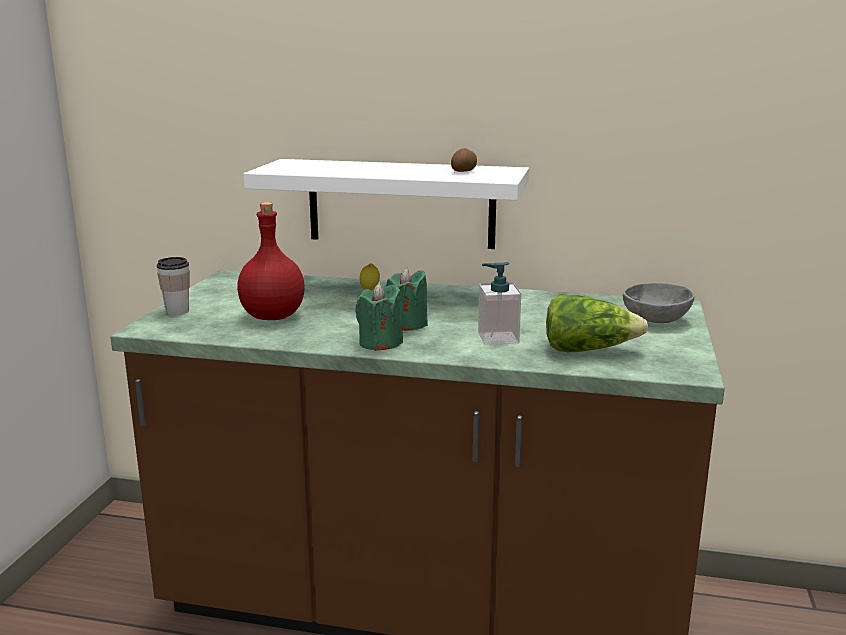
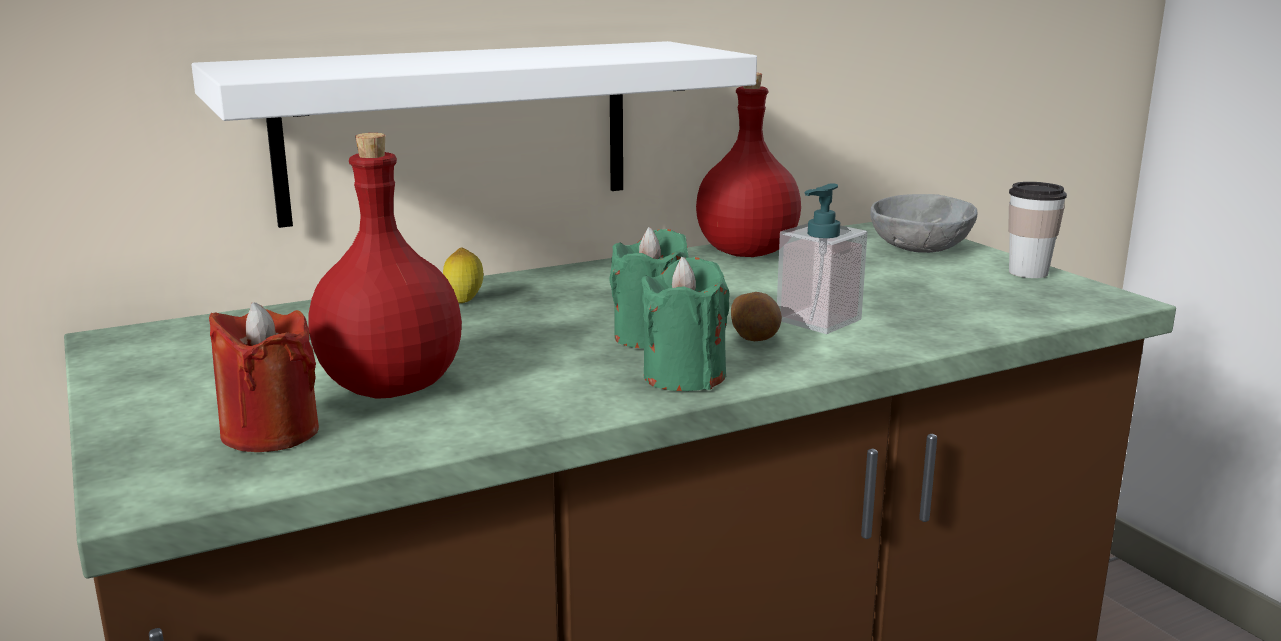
camera: 40 degrees left, 0 degrees up
(177, 311) = (150, 436): cup -> cup (1028, 272)
(209, 320) = (270, 432): none -> red candle
(464, 171) = (615, 50): potato -> potato (756, 337)
(550, 299) = (744, 253): none -> red bottle
(588, 350) = (953, 304): lettuce -> none

